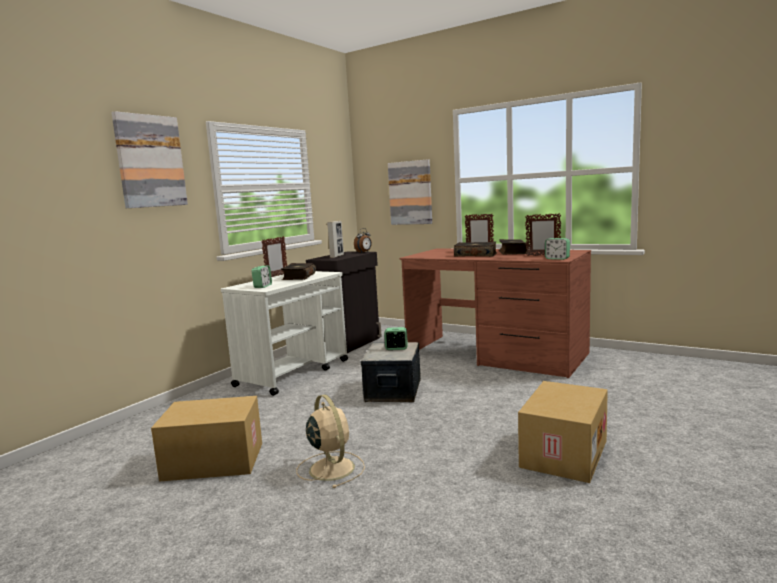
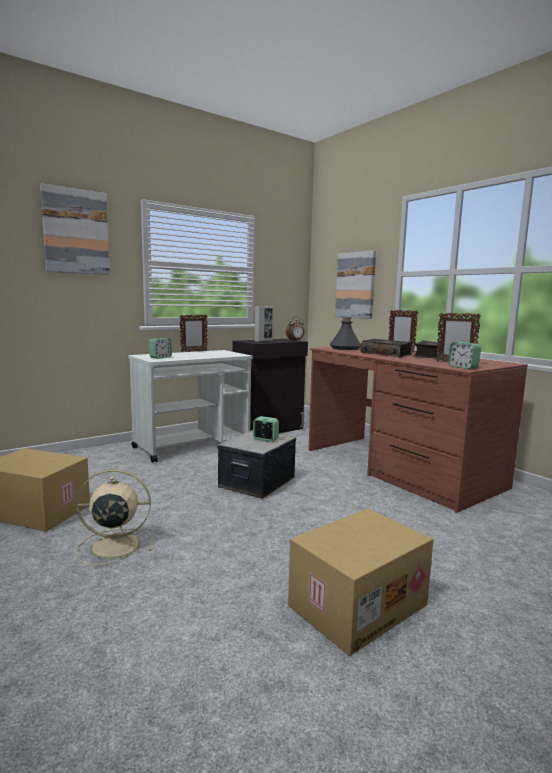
camera: 20 degrees right, 0 degrees up
(298, 277) = (206, 354): book -> none
(331, 468) = (113, 546): beige fan -> beige fan turned 90 degrees counterclockwise
(430, 254) = (345, 348): none -> grey bottle

